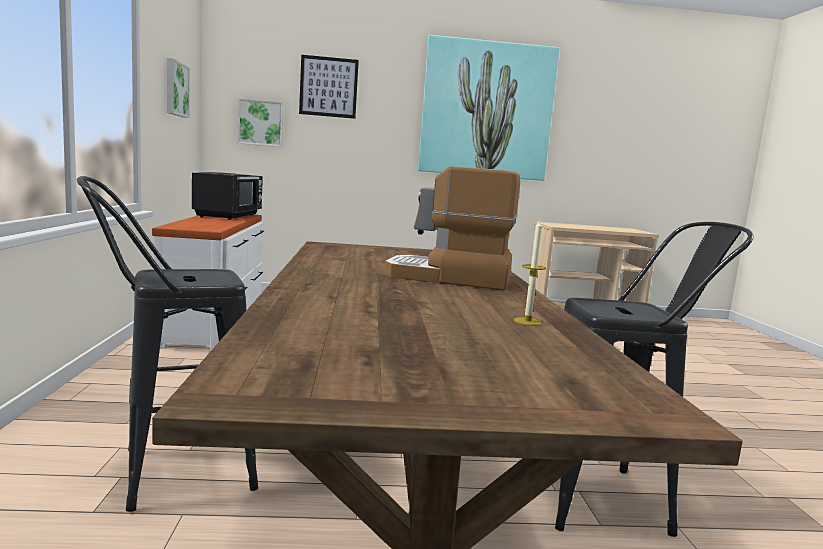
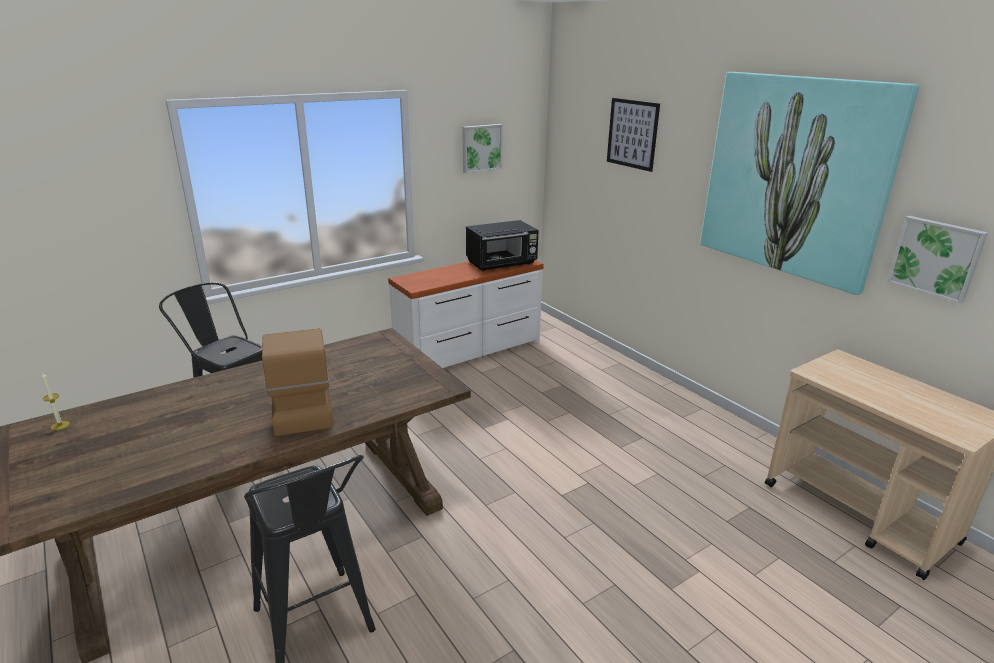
camera: 60 degrees right, 15 degrees up
(261, 123) = (580, 167): picture -> picture (936, 258)
(527, 321) = (175, 463): candle -> candle (60, 425)

